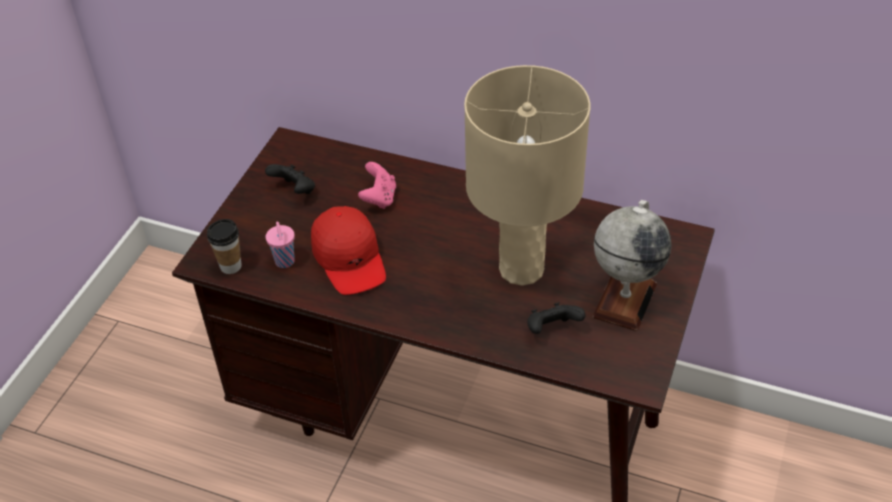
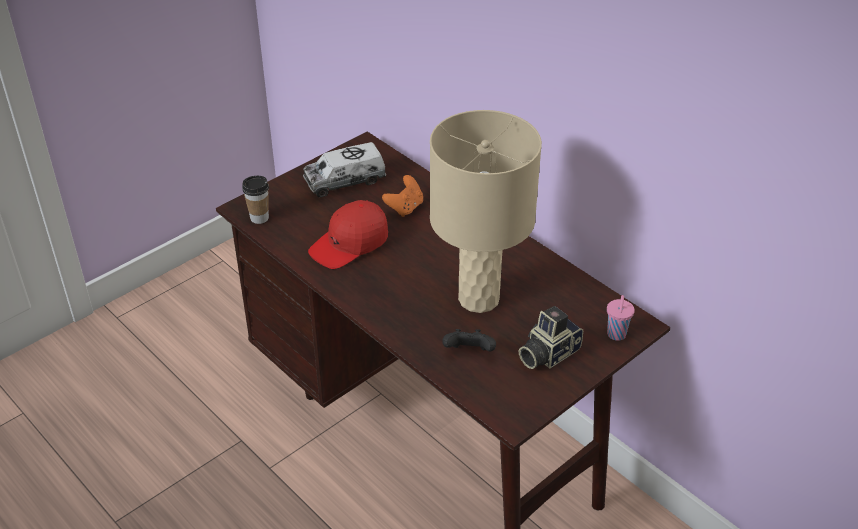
camera: 25 degrees right, 5 degrees down
(285, 262) = (300, 229): pink cup -> pink cup (616, 335)
(294, 191) = (345, 181): black game controller -> toy truck
(349, 259) = (350, 243): red cap -> red cap turned 45 degrees clockwise
(379, 198) = (405, 208): pink game controller -> orange game controller
(624, 300) = (547, 353): globe -> camera

